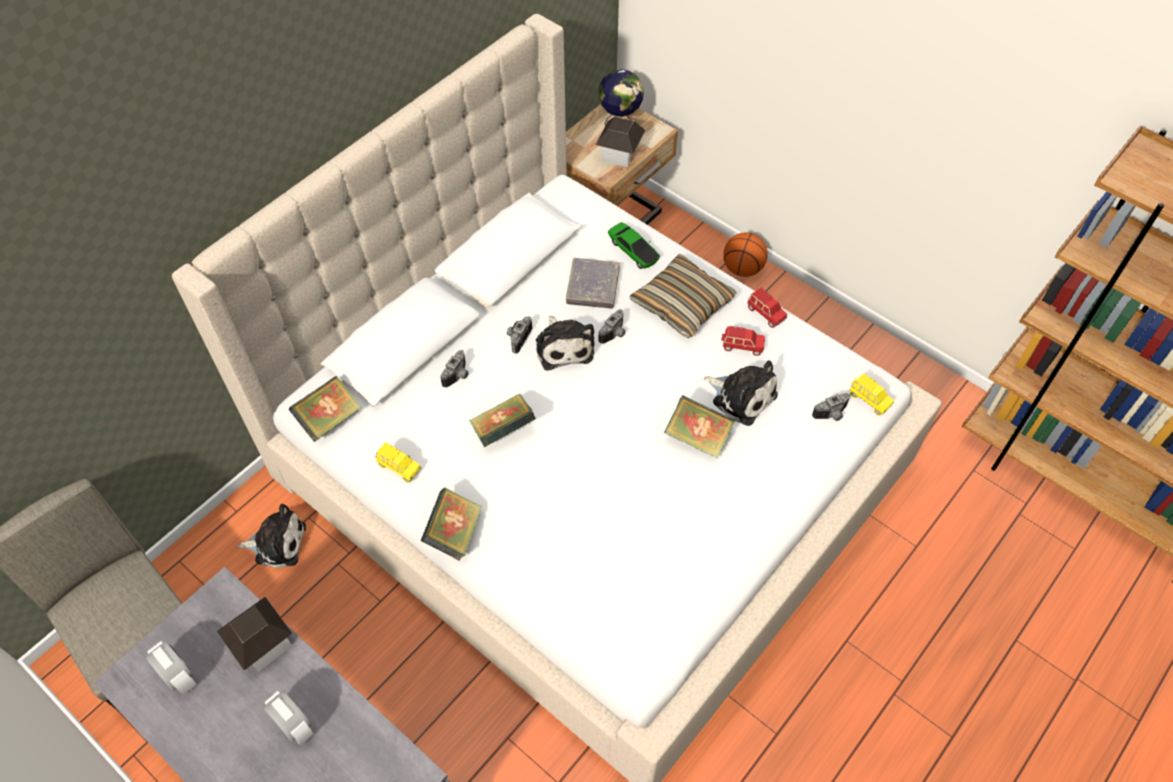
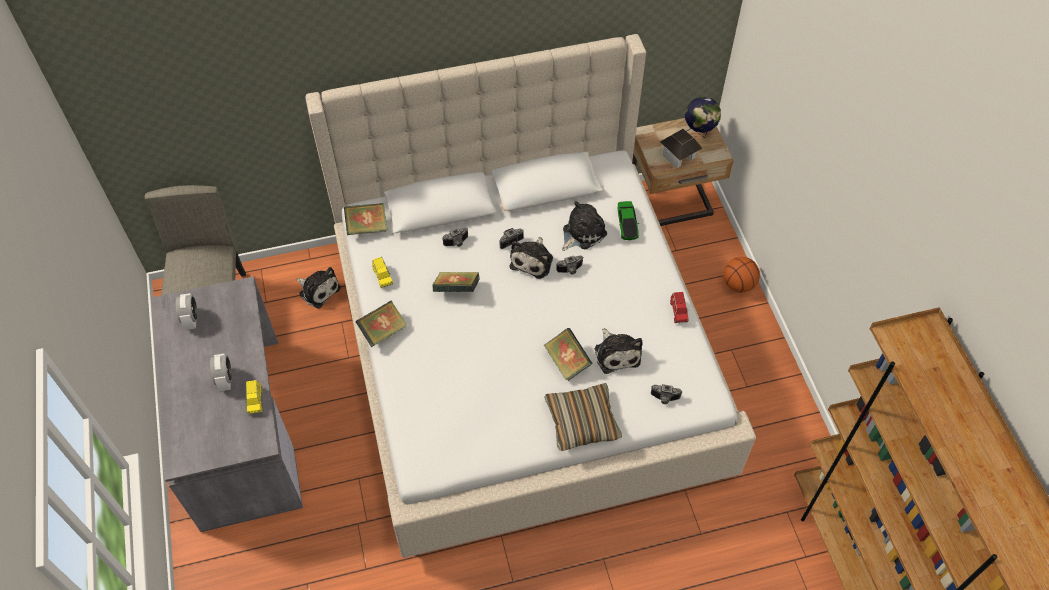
camera: 35 degrees right, 0 degrees up
(262, 644) = (241, 328): toy house -> none
(592, 286) = (582, 233): grey book -> plush toy
(682, 304) = (629, 275): pillow -> pillow (582, 421)
(741, 346) = (644, 323): red toy car -> none
(869, 399) = (698, 404): yellow toy car -> yellow toy car (255, 400)

